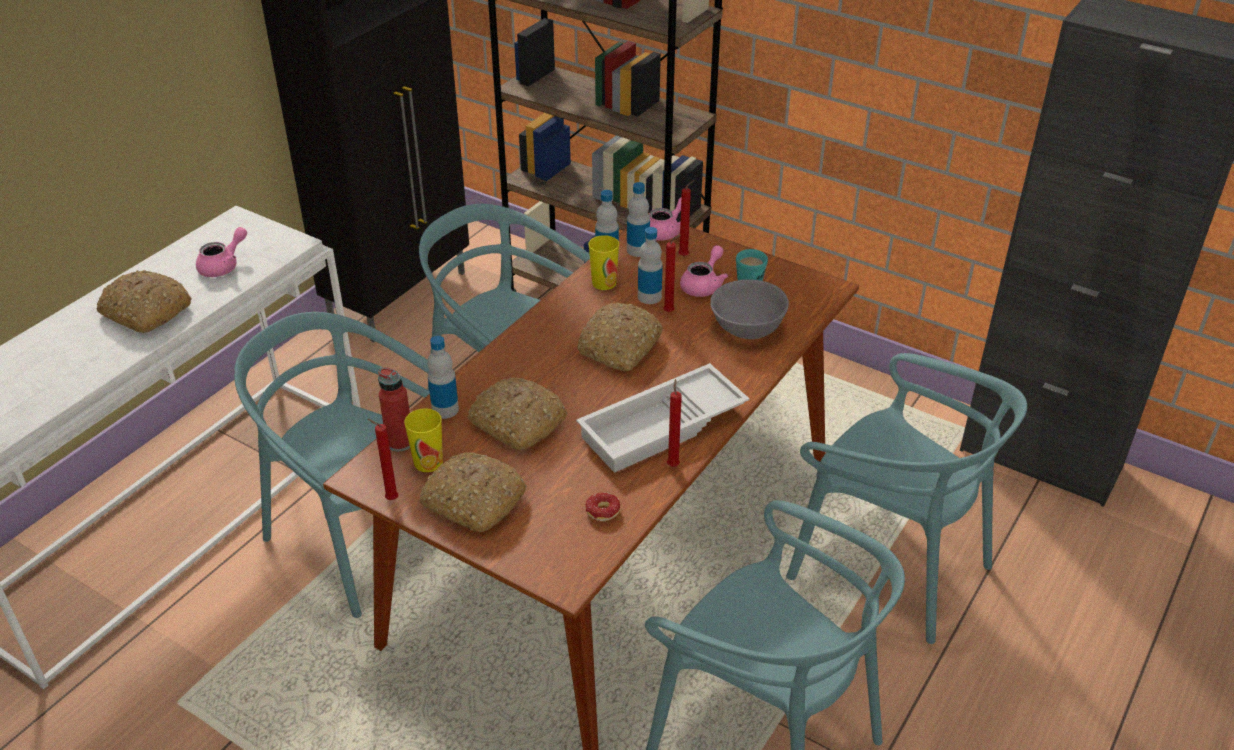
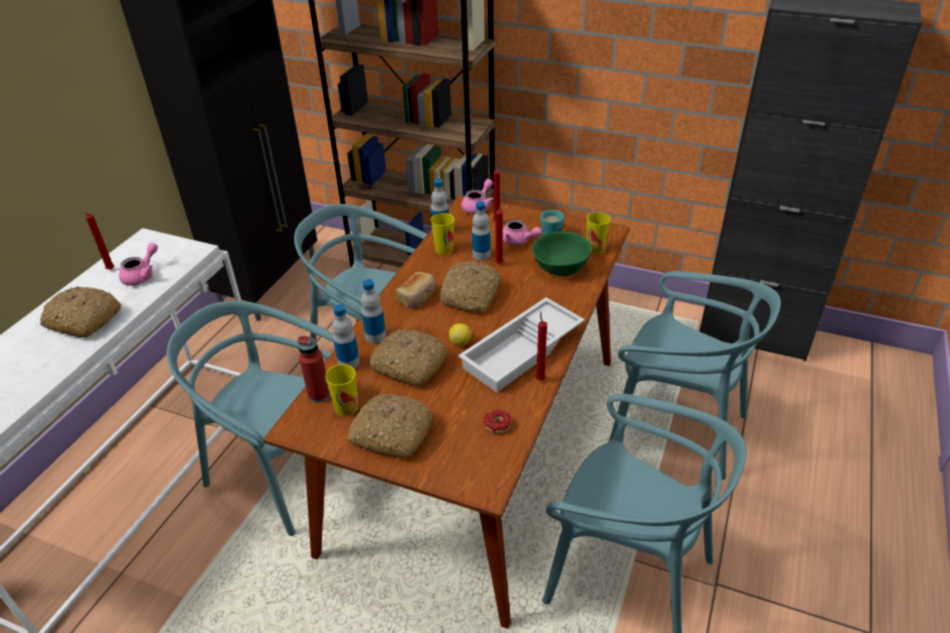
camera: 10 degrees left, 0 degrees up
(390, 499) = (322, 443): red candle -> red candle (109, 269)
(552, 340) = (417, 297): none -> bread
(588, 405) = (460, 342): none -> lemon
(638, 250) = (462, 222): bottle -> bottle (375, 336)
(704, 285) = (518, 241): pink teapot -> pink teapot turned 105 degrees clockwise
(747, 327) = (560, 267): grey bowl -> green bowl
(802, 308) = (595, 248): none -> cup

